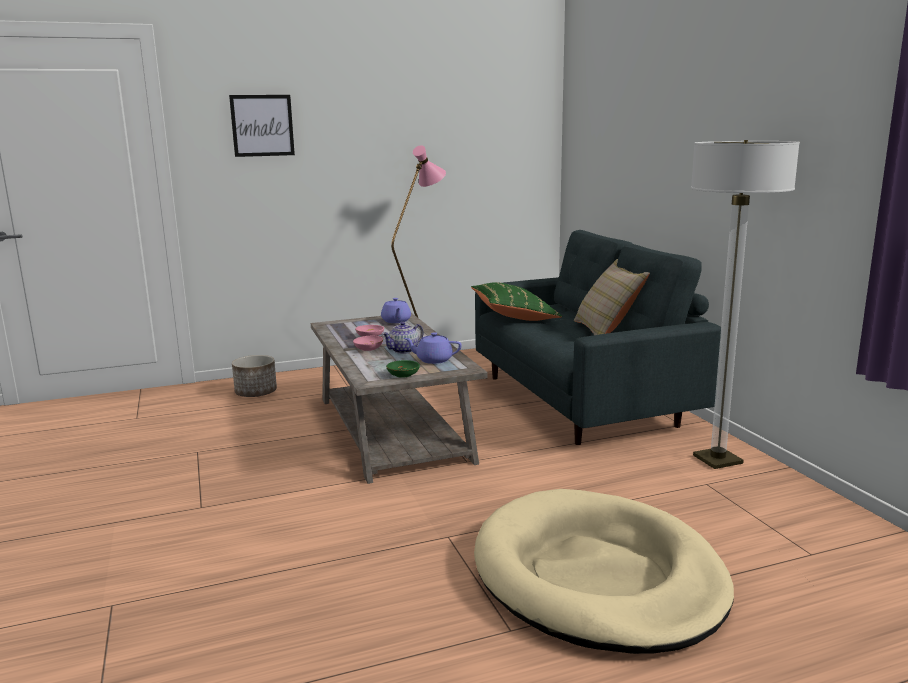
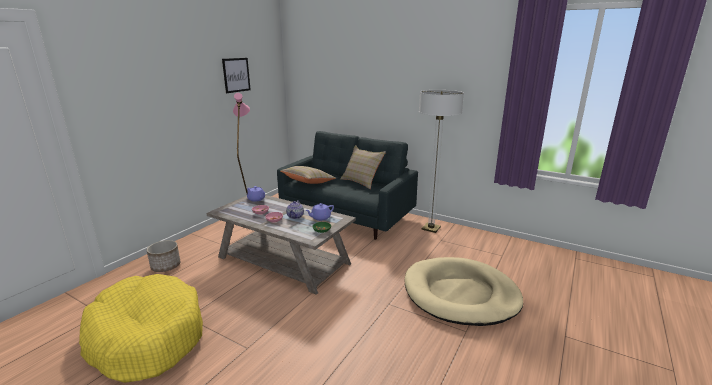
camera: 40 degrees left, 5 degrees up
(137, 455) = (146, 337): none -> yellow dog bed
(262, 125) = (129, 85): picture -> picture (236, 75)
(514, 317) = (308, 183): green pillow -> beige pillow

